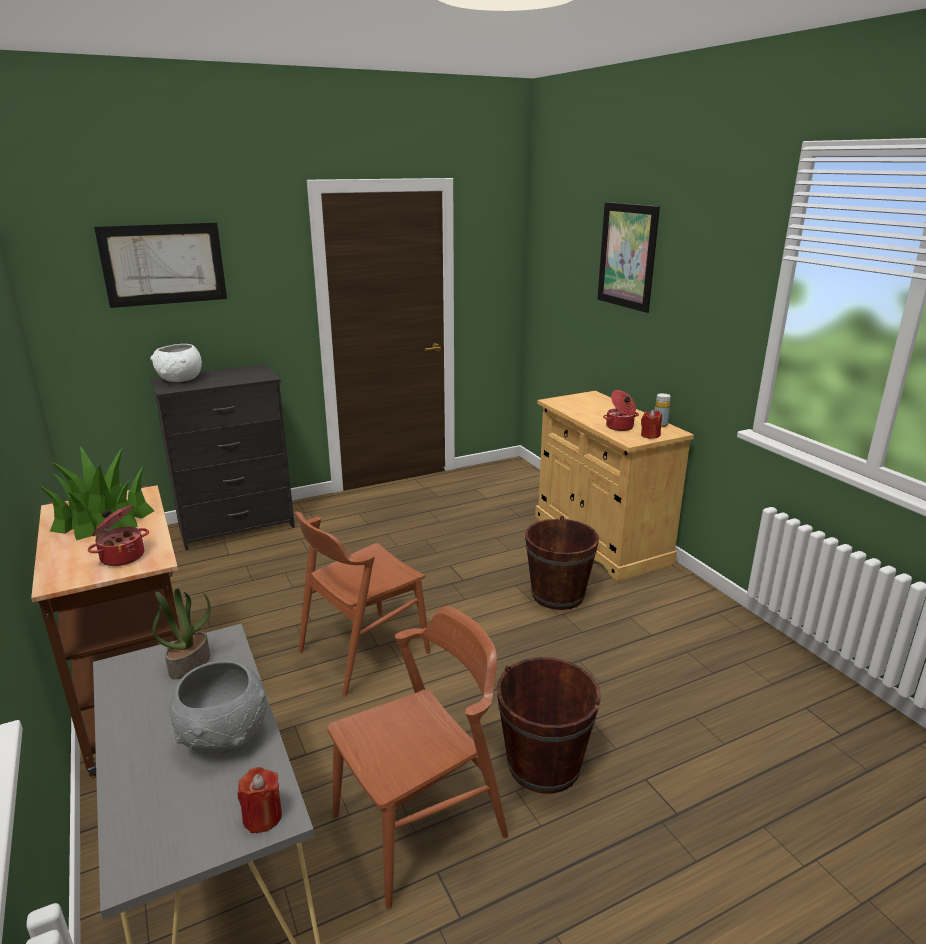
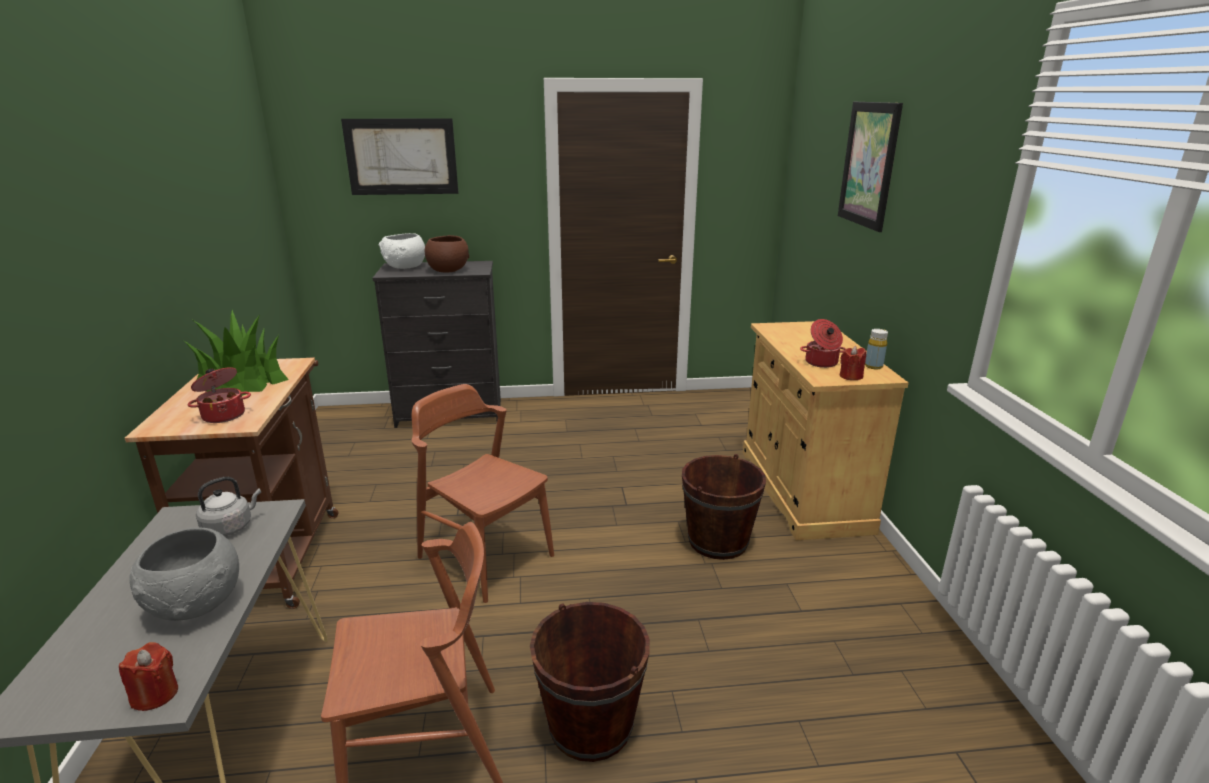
camera: 20 degrees right, 0 degrees up
(189, 663) = (230, 527): potted plant -> grey kettle
(231, 378) = (447, 270): none -> brown bowl
(363, 651) = (485, 556): brown chair -> brown chair turned 60 degrees clockwise

